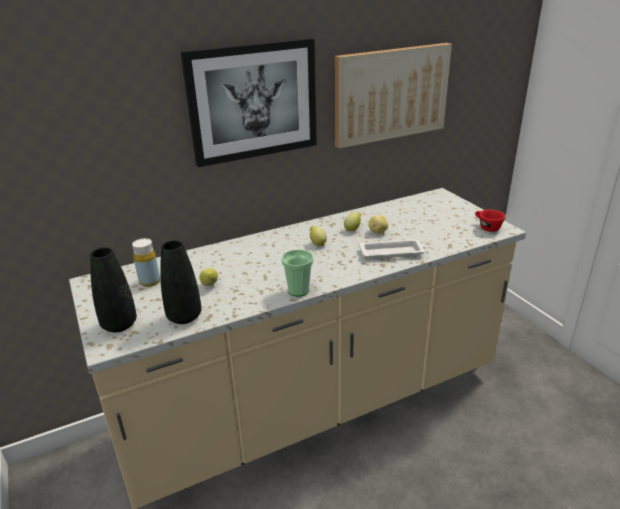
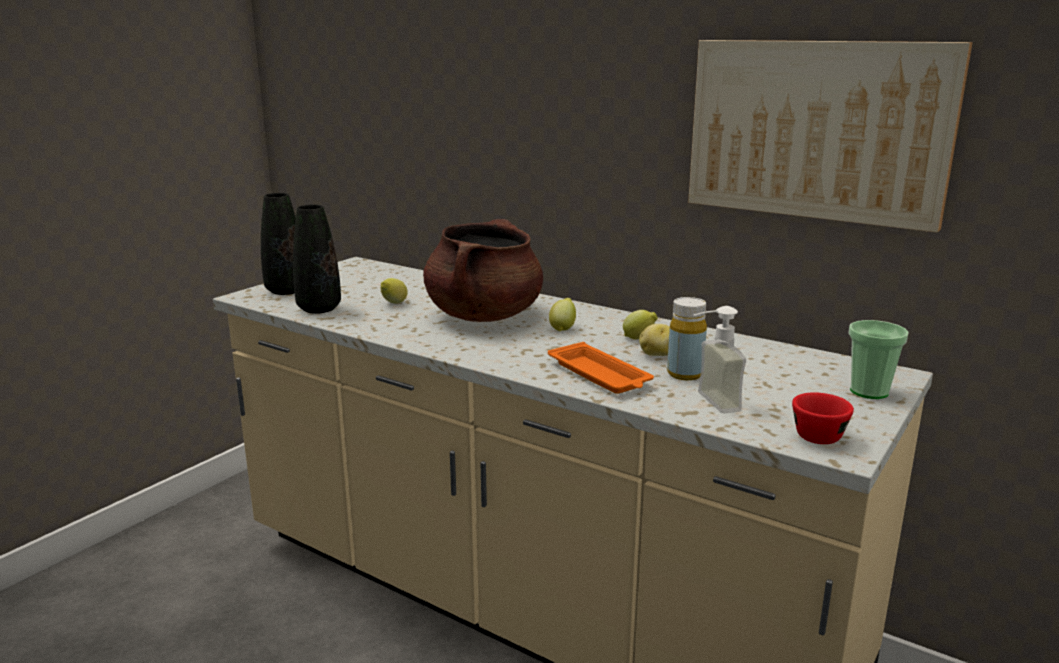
camera: 60 degrees right, 10 degrees down
(149, 281) = (377, 281): yellow bottle -> yellow bottle (684, 374)
(253, 101) = (571, 93): picture -> none
(271, 260) = (484, 316): none -> brown cooking pot
(298, 290) = (424, 343): cup -> cup (869, 391)
(392, 252) = (600, 375): white tray -> orange tray
(443, 238) = (708, 403): none -> soap dispenser

